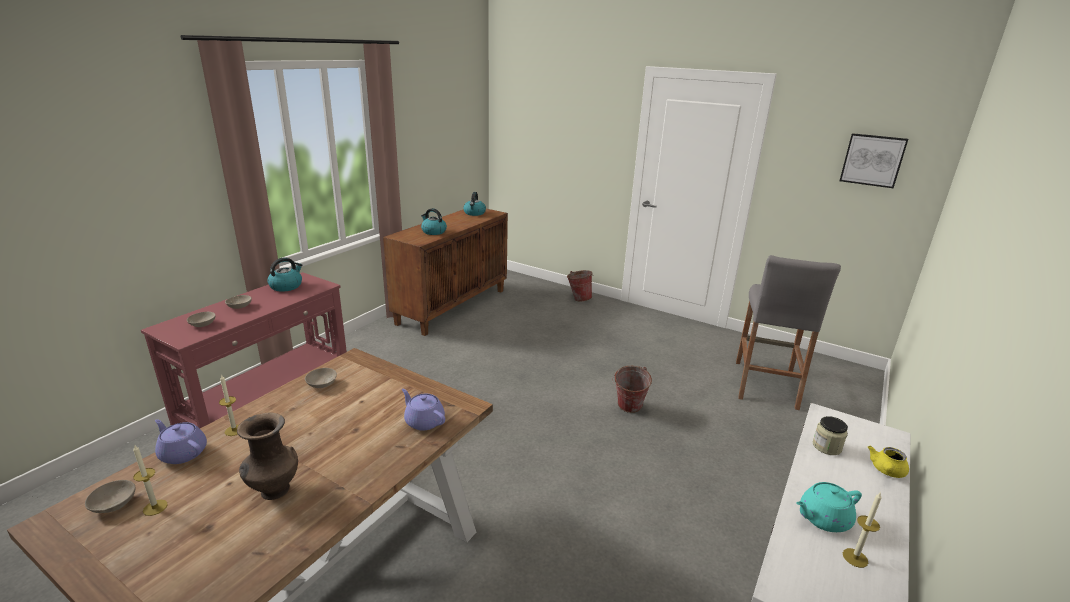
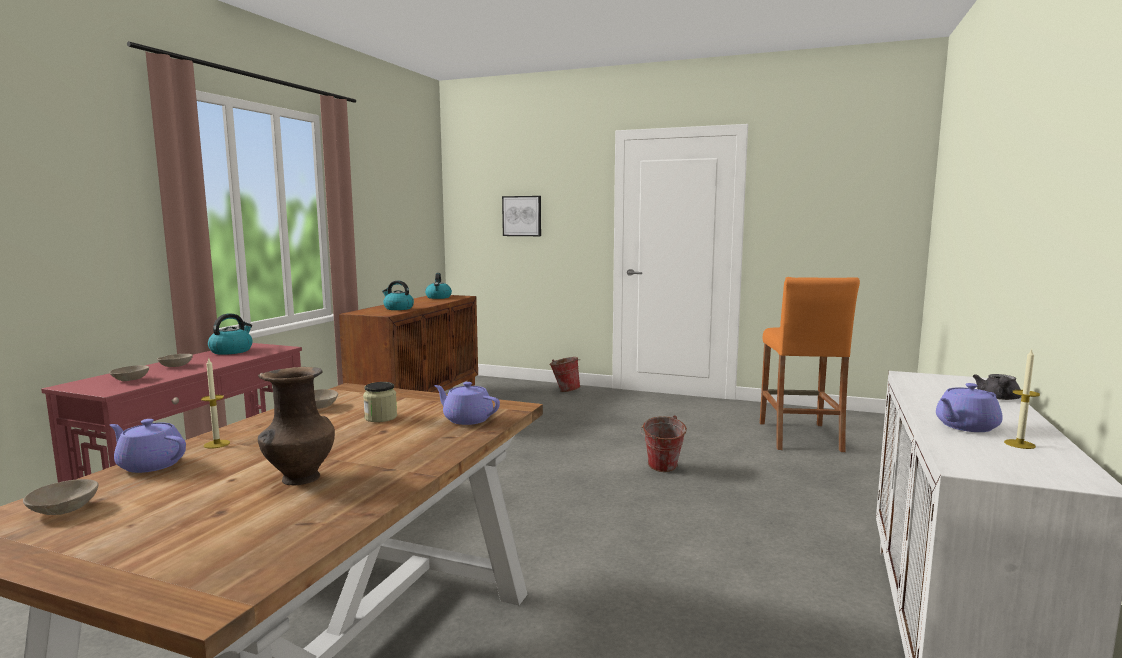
camera: 10 degrees left, 15 degrees down
(155, 507) = (130, 506): candle -> none
(765, 384) = (799, 436): grey stool -> orange stool
(823, 518) = (965, 427): turquoise teapot -> purple teapot
(826, 447) = (928, 390): jar -> jar (381, 417)
(872, 160) = (855, 195): picture -> picture (522, 216)
(886, 471) = (998, 398): yellow teapot -> grey teapot

